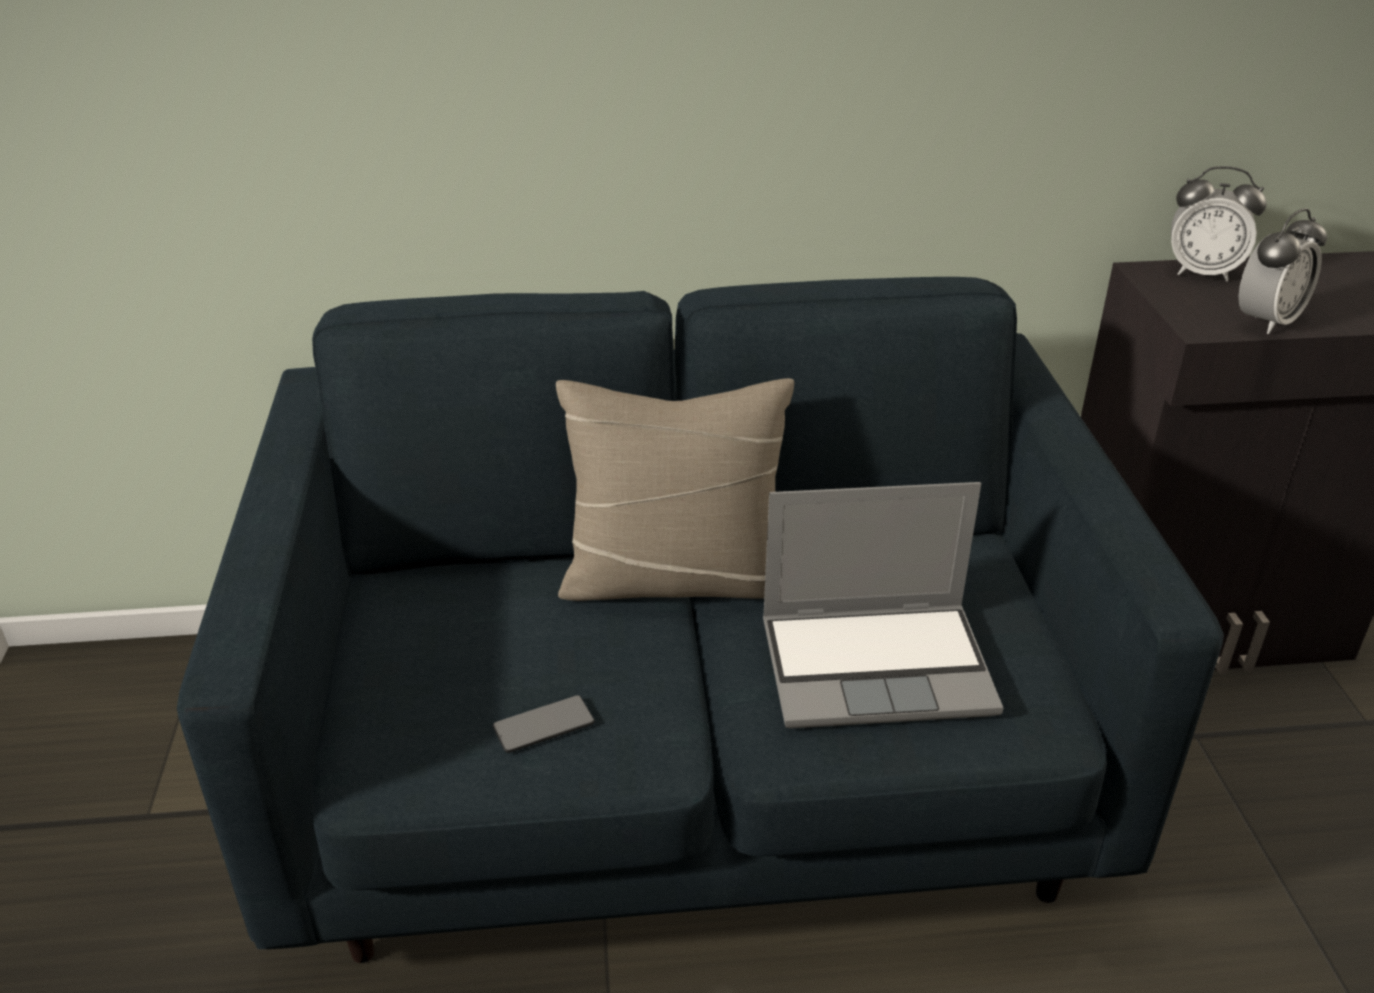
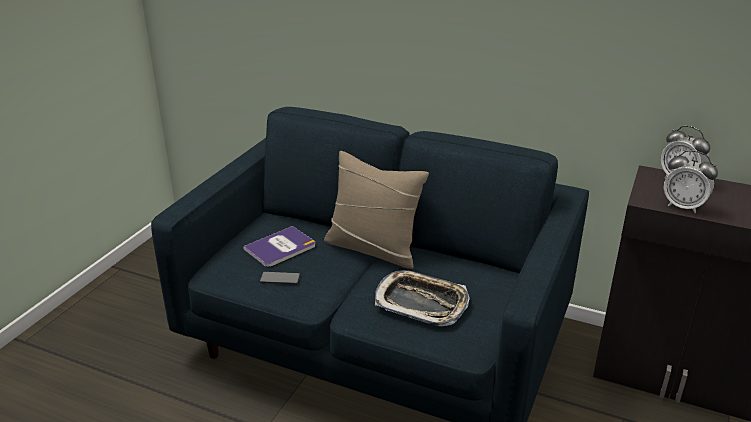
camera: 30 degrees right, 5 degrees down
(476, 648) = (280, 247): none -> book
(878, 665) = (421, 303): laptop -> tray
(1267, 321) = (683, 206): alarm clock -> alarm clock turned 45 degrees clockwise

